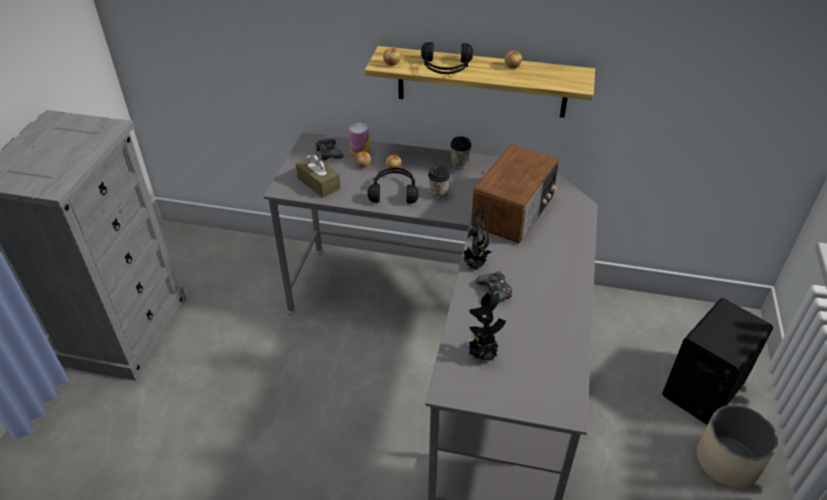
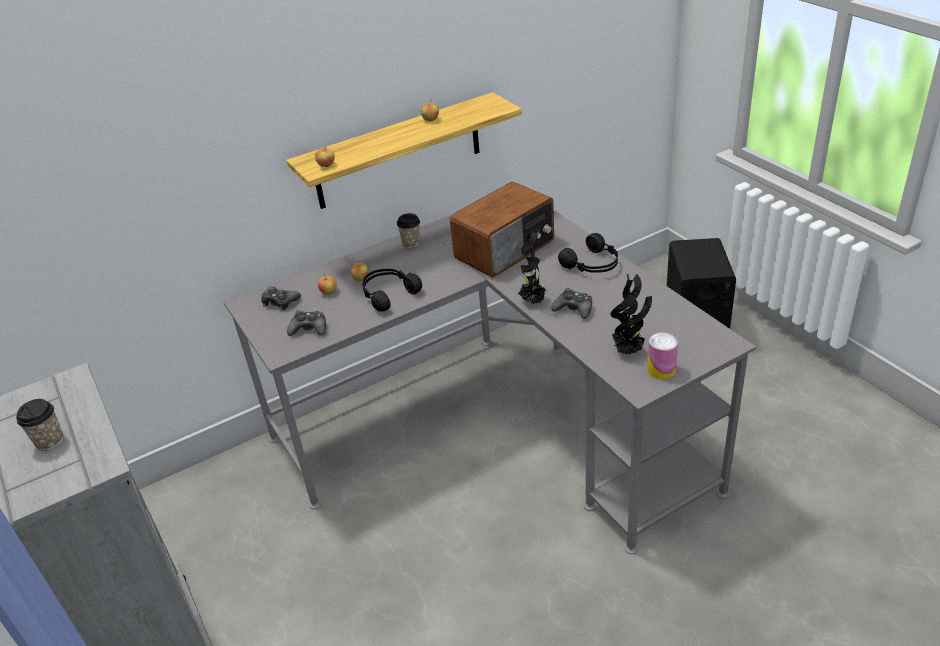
camera: 40 degrees left, 5 degrees down
(319, 183) = (309, 329): brown tissue box -> black game controller
(359, 150) = (306, 283): can -> can (661, 370)
(438, 194) = (428, 273): cup -> cup (49, 441)
(446, 68) = (379, 145): black headphones -> black headphones (593, 264)
(514, 211) = (506, 250): radio -> radio turned 60 degrees clockwise
(727, 462) = (761, 360): beige planter -> none

